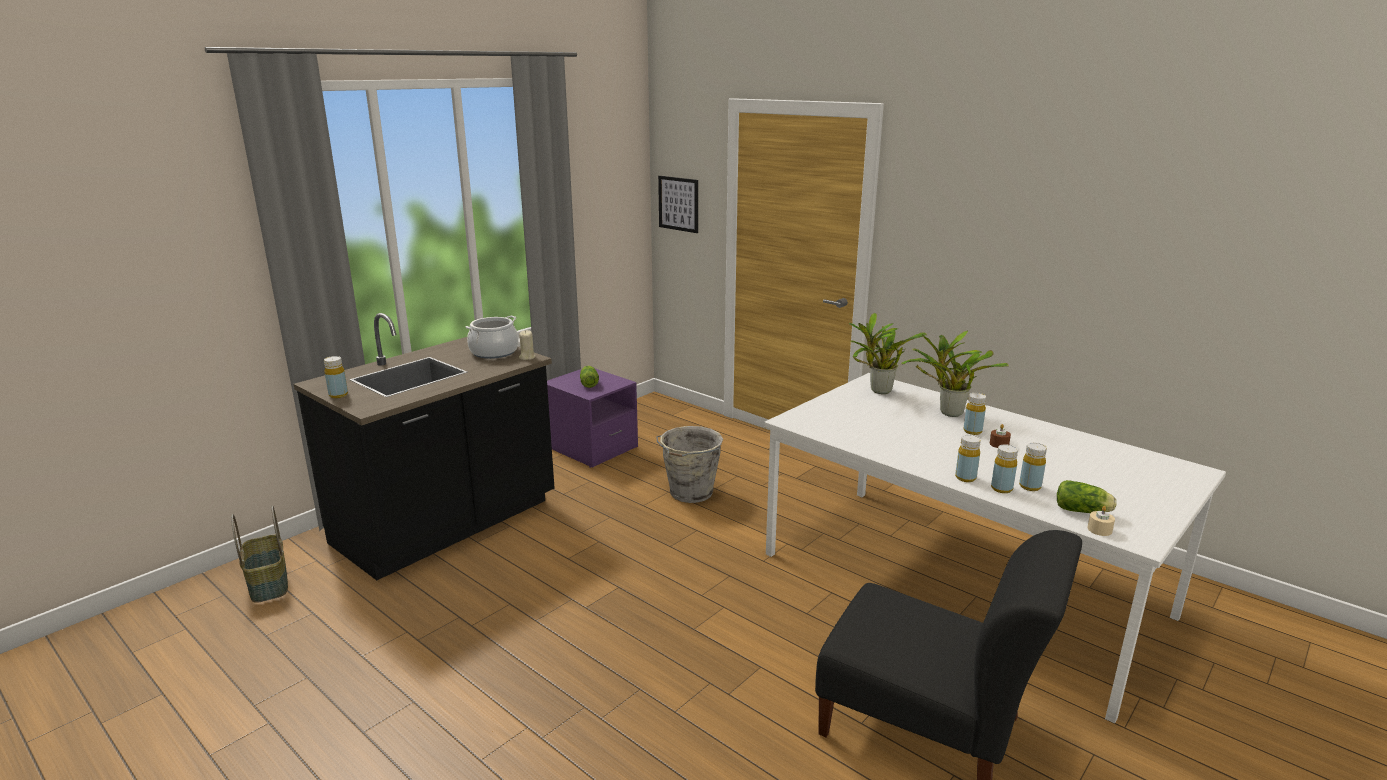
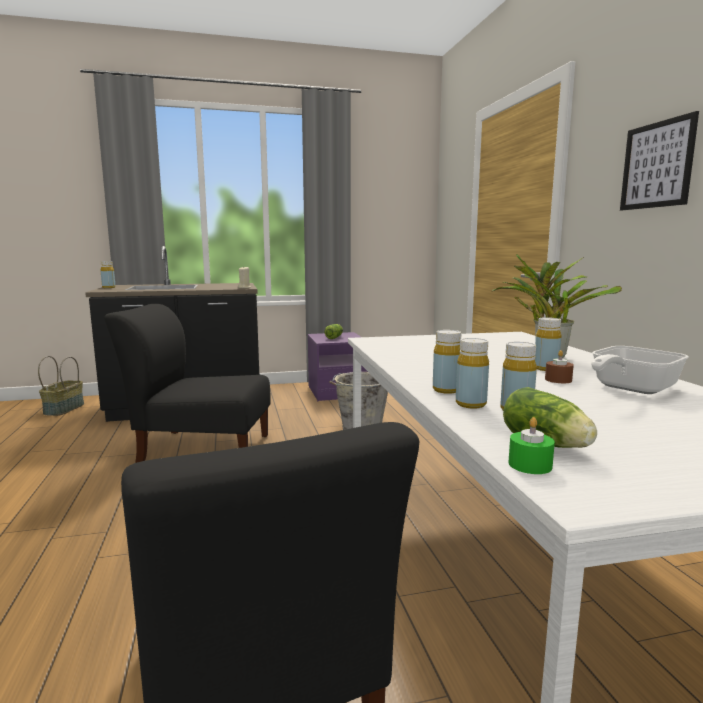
camera: 35 degrees right, 10 degrees down
(494, 352) = (234, 286): cooking pot -> none
(566, 572) = (200, 448): none -> black chair
(678, 204) = (448, 213): picture -> picture (657, 165)
(878, 391) = (500, 339): potted plant -> none
(1043, 443) = (629, 389): none -> frying pan
(1099, 529) = (530, 465): beige candle -> green candle

